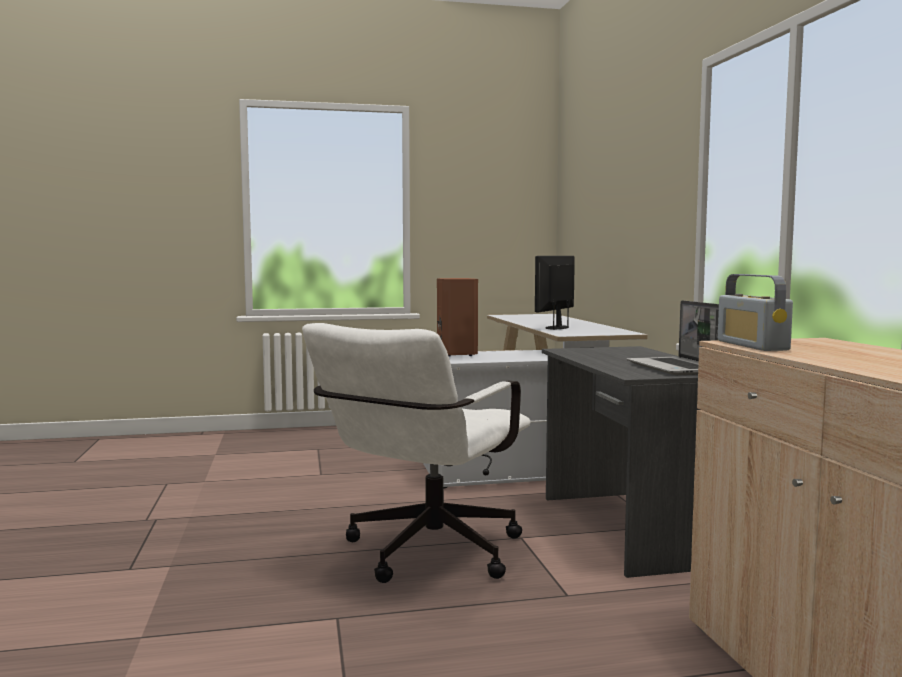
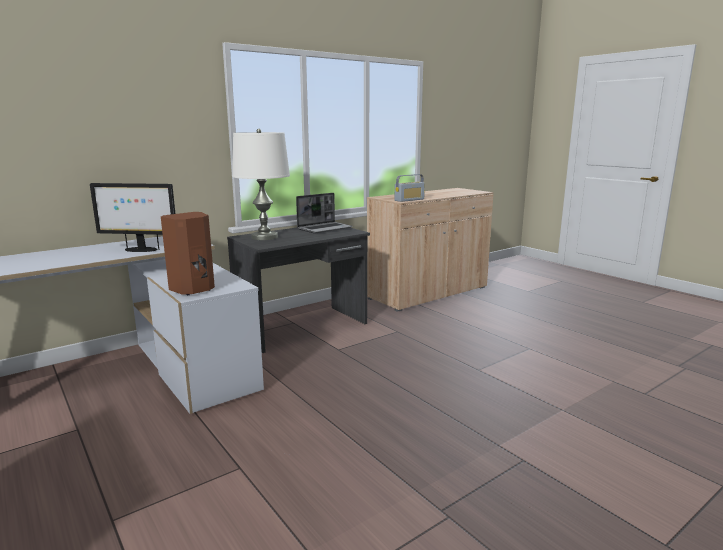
camera: 115 degrees left, 10 degrees up
(424, 555) = (389, 367): white office chair -> none
(620, 352) = (265, 237): none -> white table lamp

